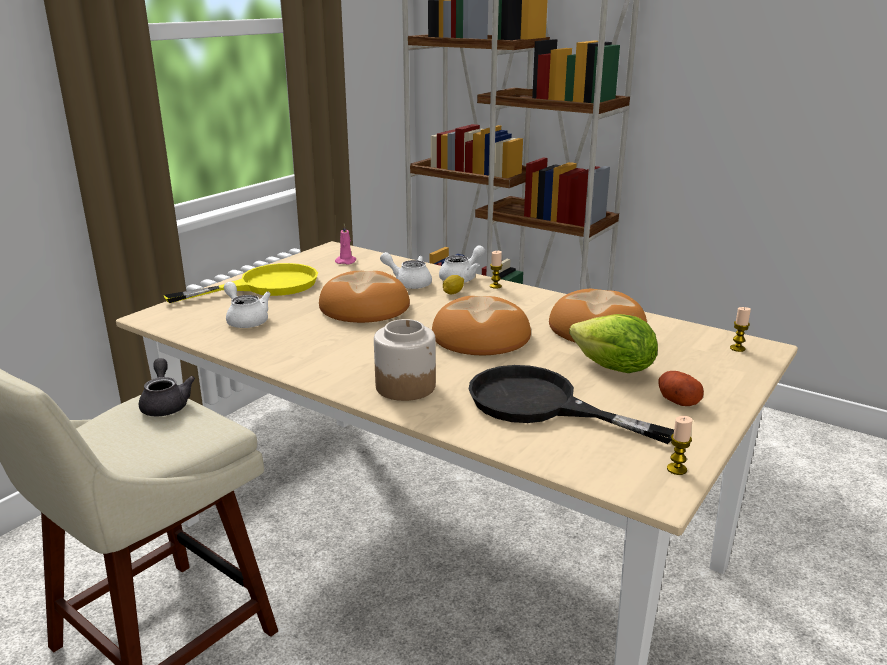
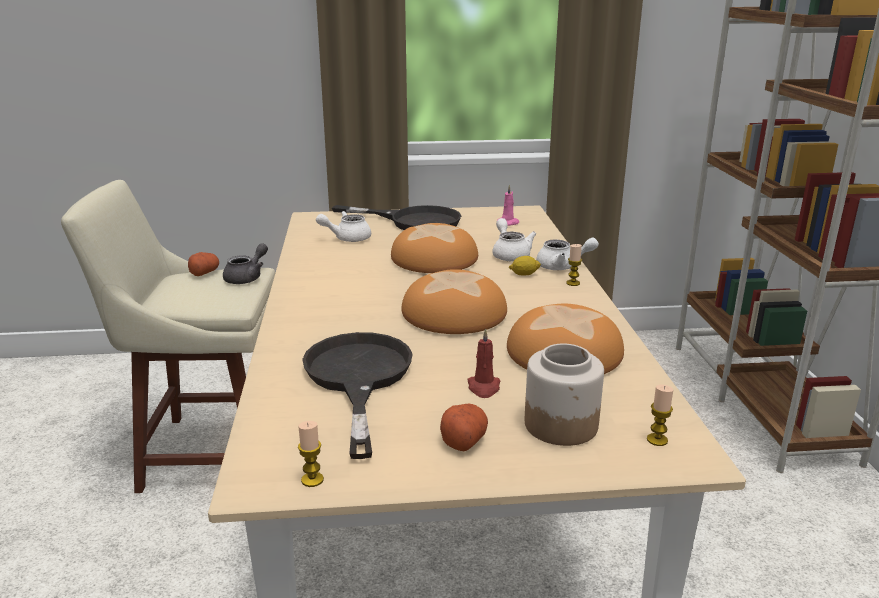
camera: 50 degrees right, 0 degrees up
(99, 422) = (204, 273): none -> potato
(246, 320) = (347, 238): white teapot -> white teapot turned 120 degrees counterclockwise
(265, 286) = (413, 221): yellow frying pan -> black frying pan
(405, 386) = (317, 320): jar -> jar (561, 424)
(613, 369) = (484, 388): lettuce -> red candle

